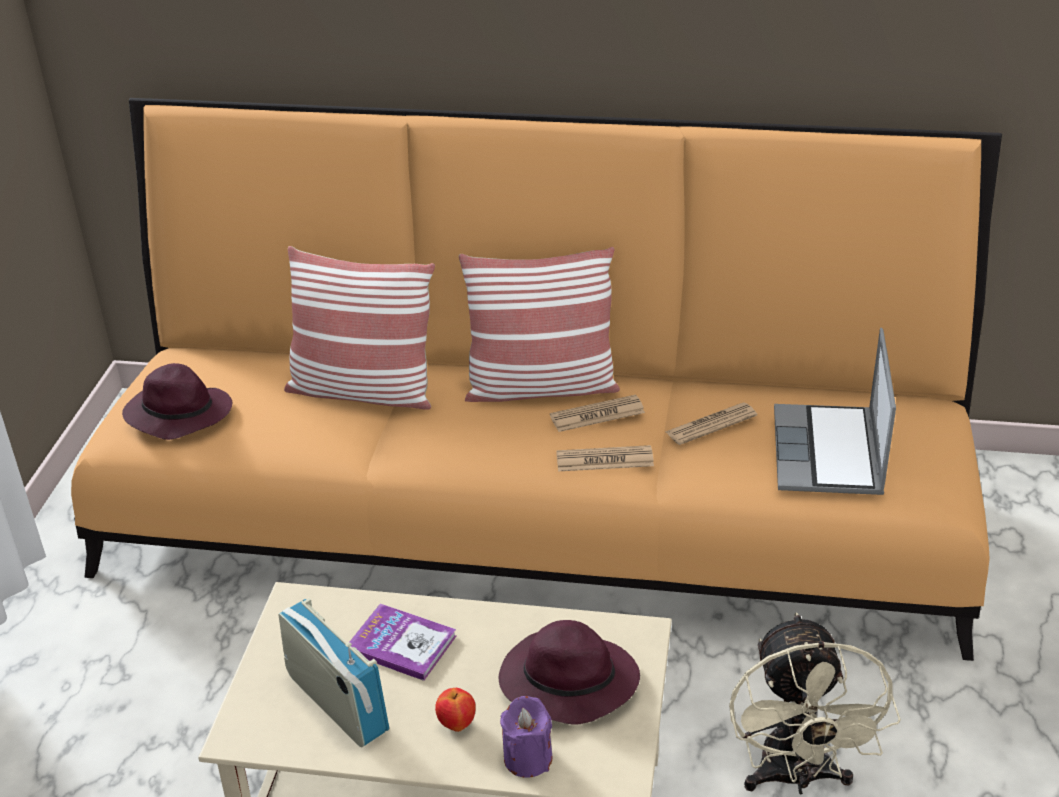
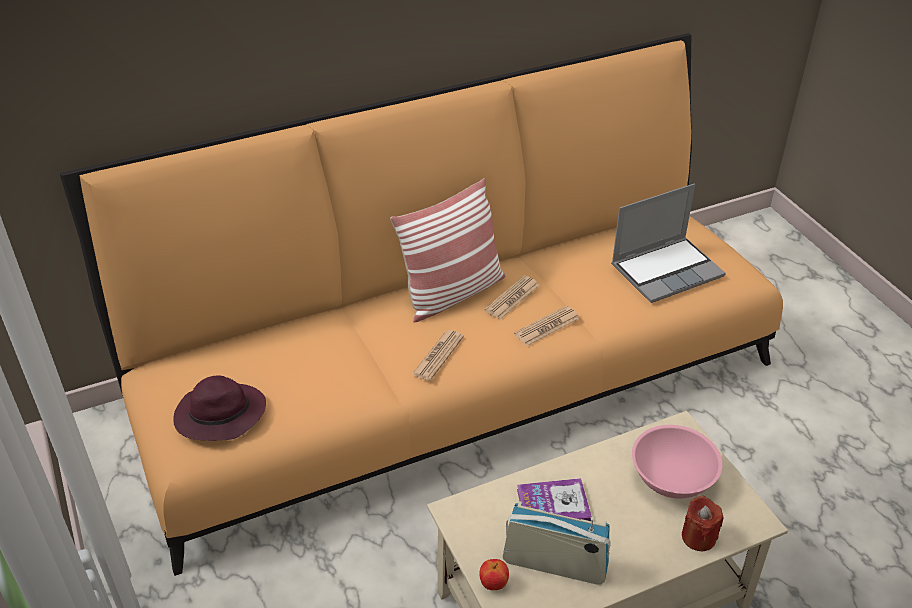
camera: 35 degrees left, 5 degrees up
(363, 391) = (336, 343): pillow -> none
(457, 724) = (638, 538): apple -> apple (493, 584)
(527, 758) = (698, 537): purple candle -> red candle
(566, 682) = (672, 479): purple hat -> pink bowl
(711, 424) = (583, 277): newspaper -> newspaper (438, 356)
(796, 778) = (747, 476): beige fan -> none
(829, 454) = (667, 270): laptop -> laptop turned 90 degrees counterclockwise

